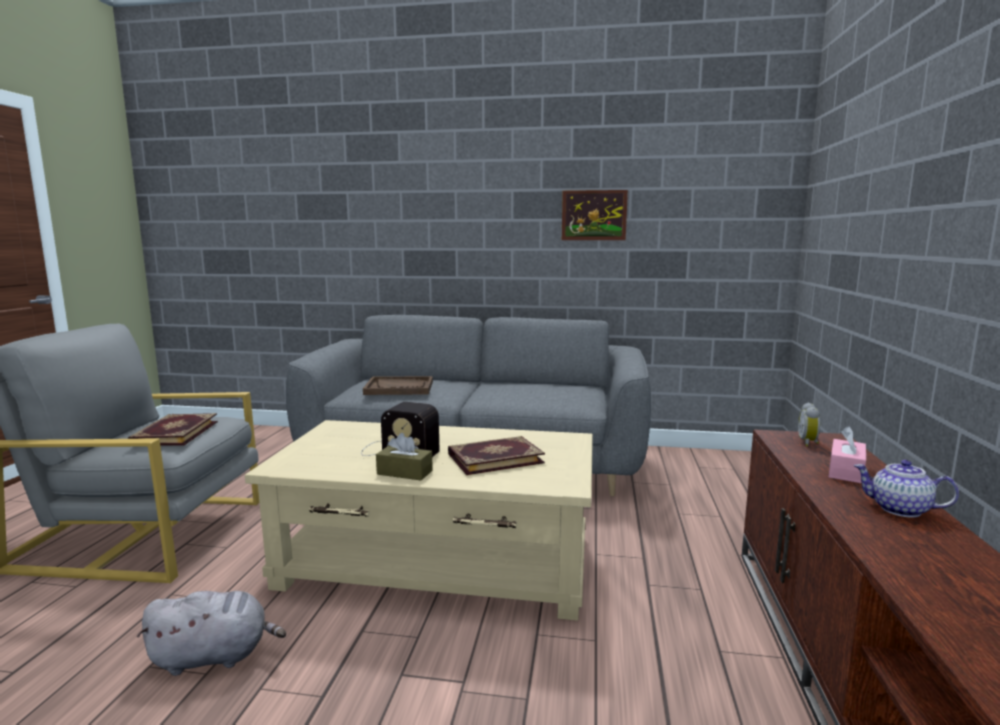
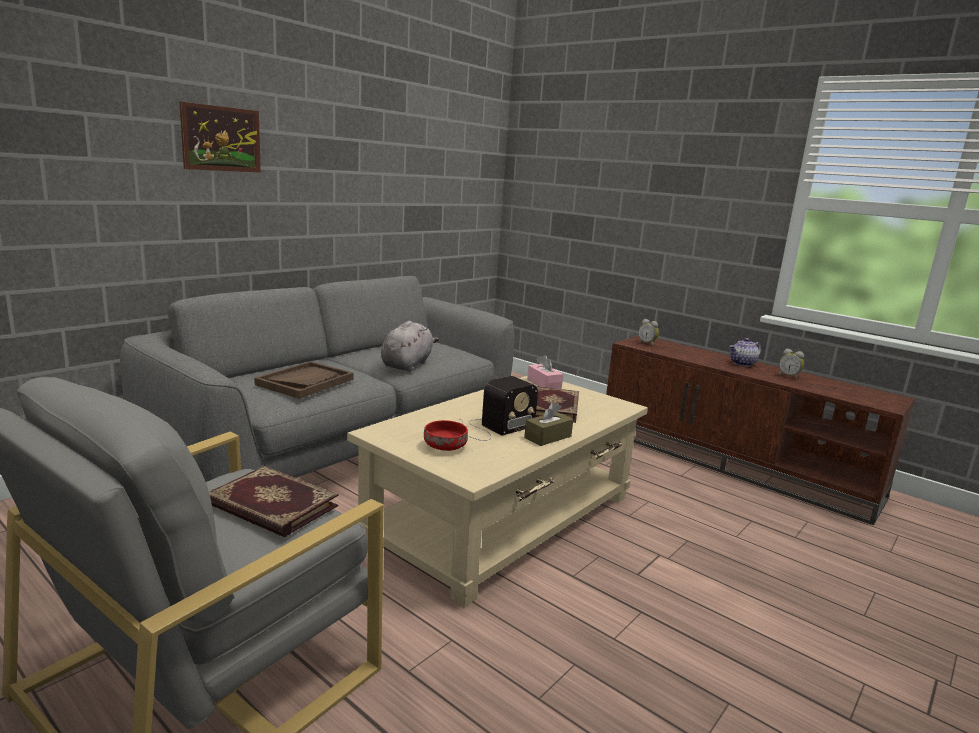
camera: 60 degrees left, 5 degrees up
(215, 656) = (553, 655): grey plush toy -> grey plush toy (407, 364)
(330, 447) = (446, 447): none -> red bowl
(594, 215) = (380, 169): picture -> picture (221, 139)
(846, 471) = (692, 353): pink tissue box -> pink tissue box (544, 384)
(935, 556) = (789, 376): none -> alarm clock

